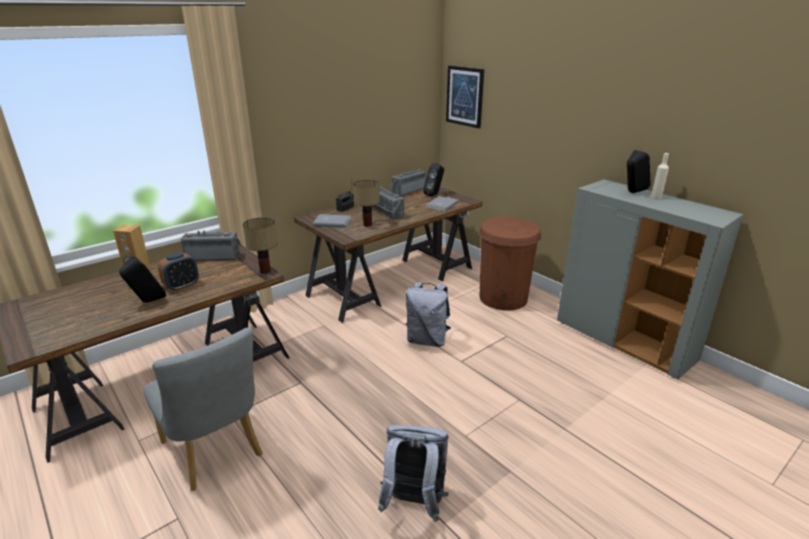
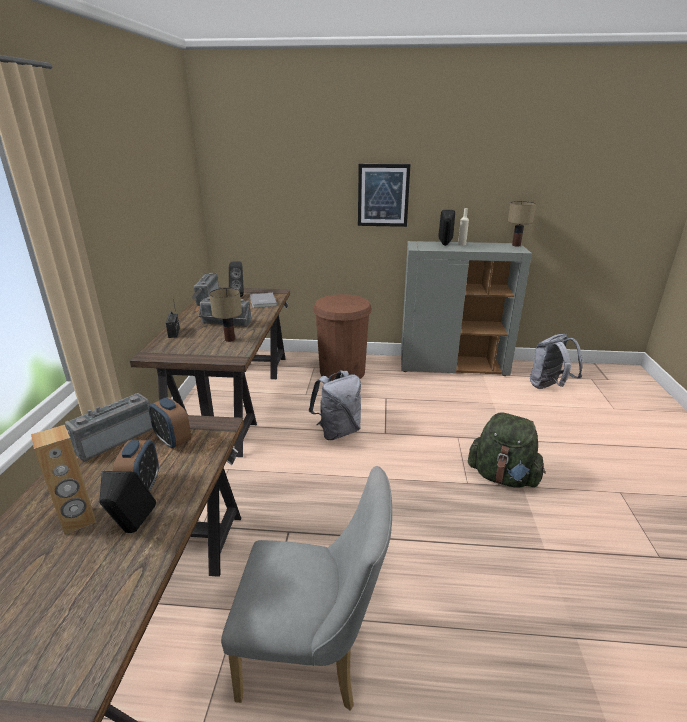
camera: 45 degrees left, 0 degrees up
(232, 270) = (173, 440): none -> alarm clock
(264, 271) = (214, 423): table lamp -> table lamp (516, 245)
(332, 222) = (187, 349): grey book -> none
(414, 503) = (511, 553): grey backpack -> grey backpack (549, 387)
(465, 96) = (236, 187): picture -> picture (383, 195)
(505, 453) = (502, 477): none -> green backpack

